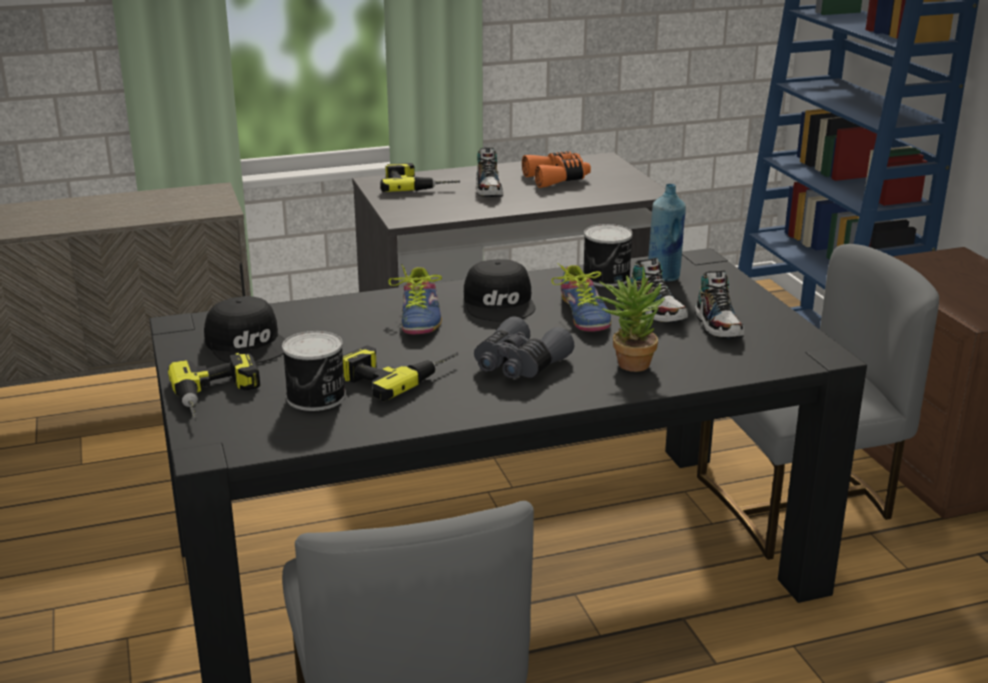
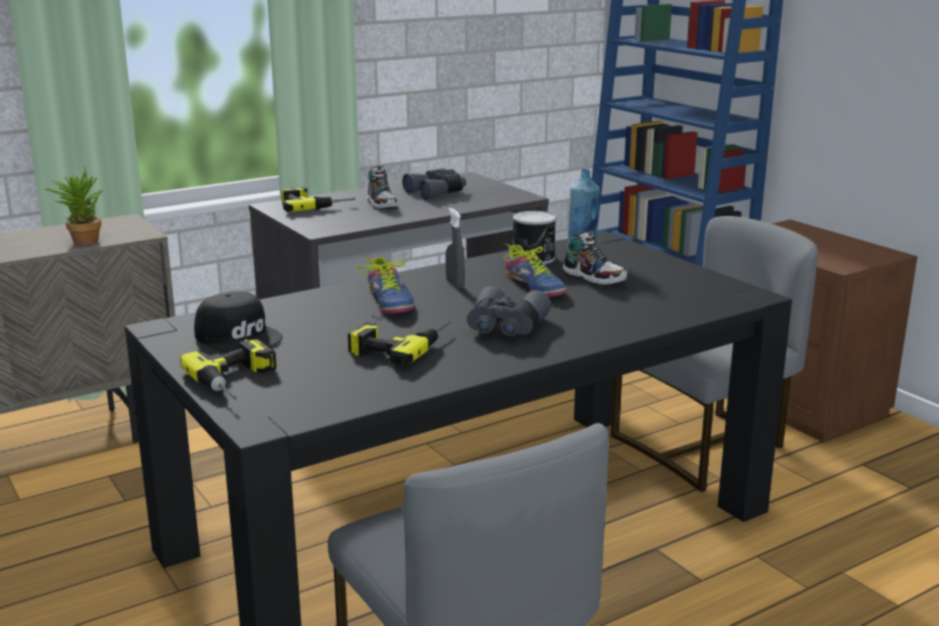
camera: 15 degrees left, 5 degrees down
(317, 397) = (337, 370): can -> none
(500, 303) = (455, 284): black cap -> grey spray bottle
(557, 179) = (437, 193): orange binoculars -> grey binoculars
(628, 362) = (598, 316): potted plant -> potted plant (82, 241)
(718, 325) = (653, 283): shoe -> none

